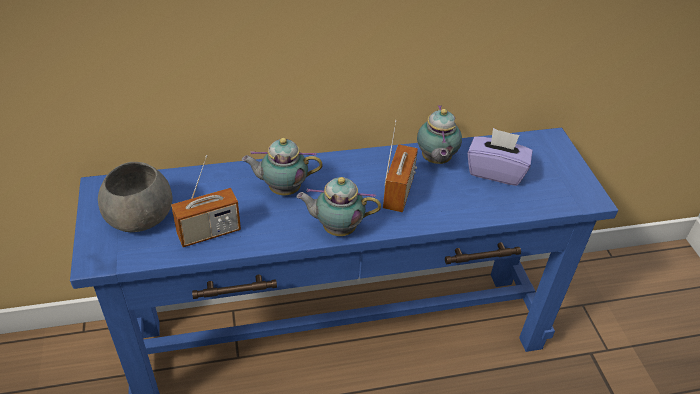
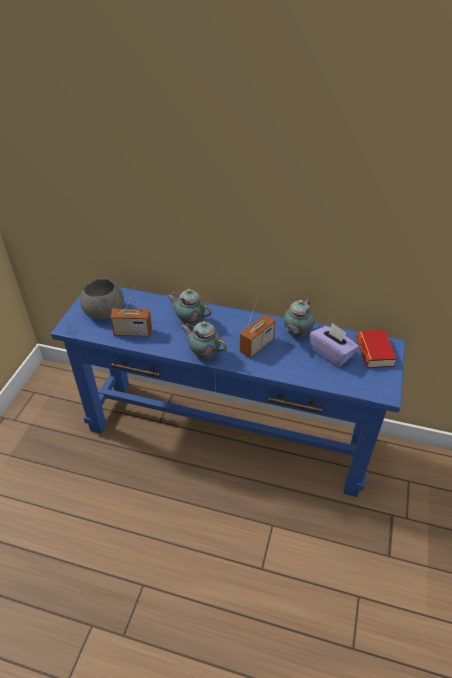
camera: 30 degrees right, 0 degrees up
(541, 153) = (374, 352): none -> book

